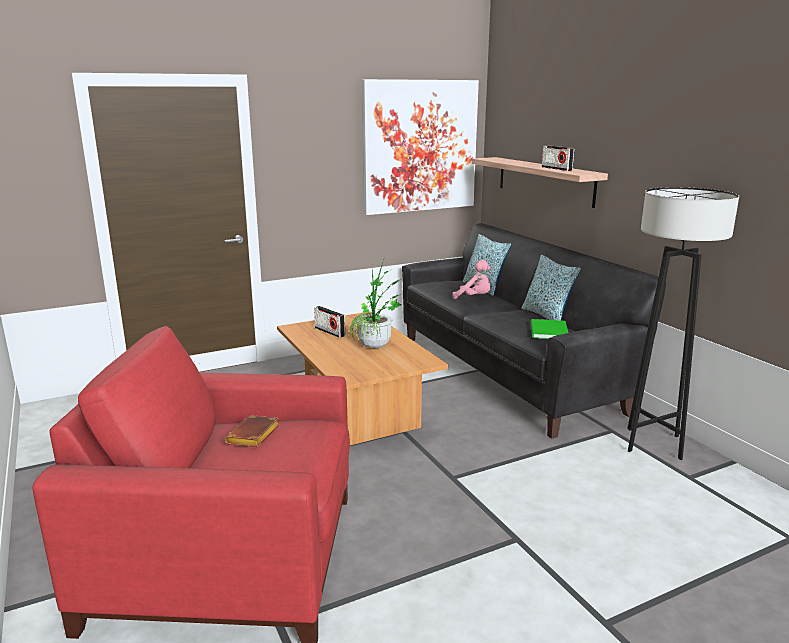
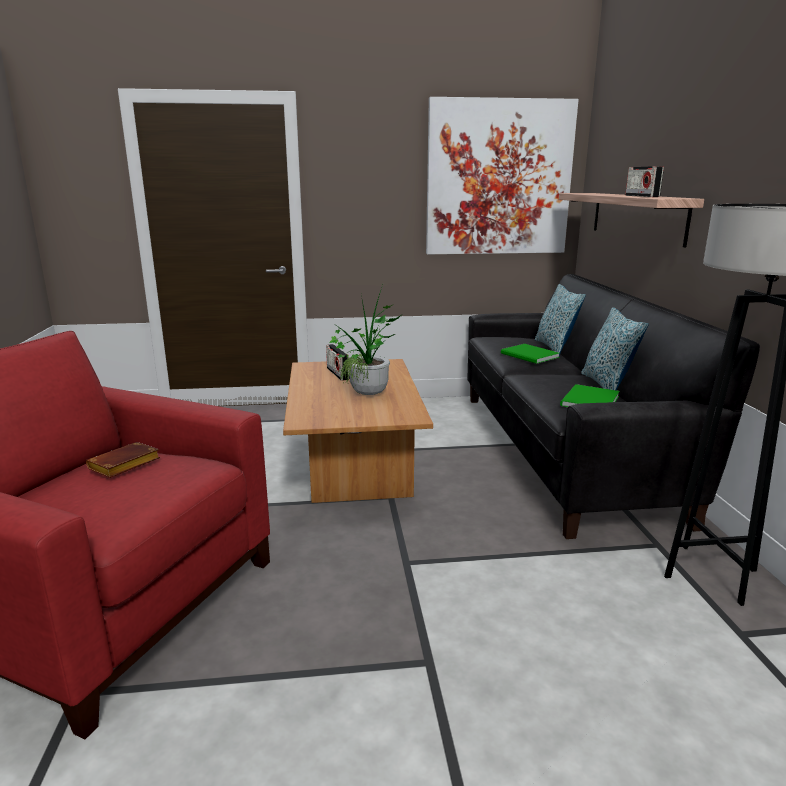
camera: 20 degrees right, 0 degrees up
(474, 298) = (530, 356): pink plush toy -> green book

